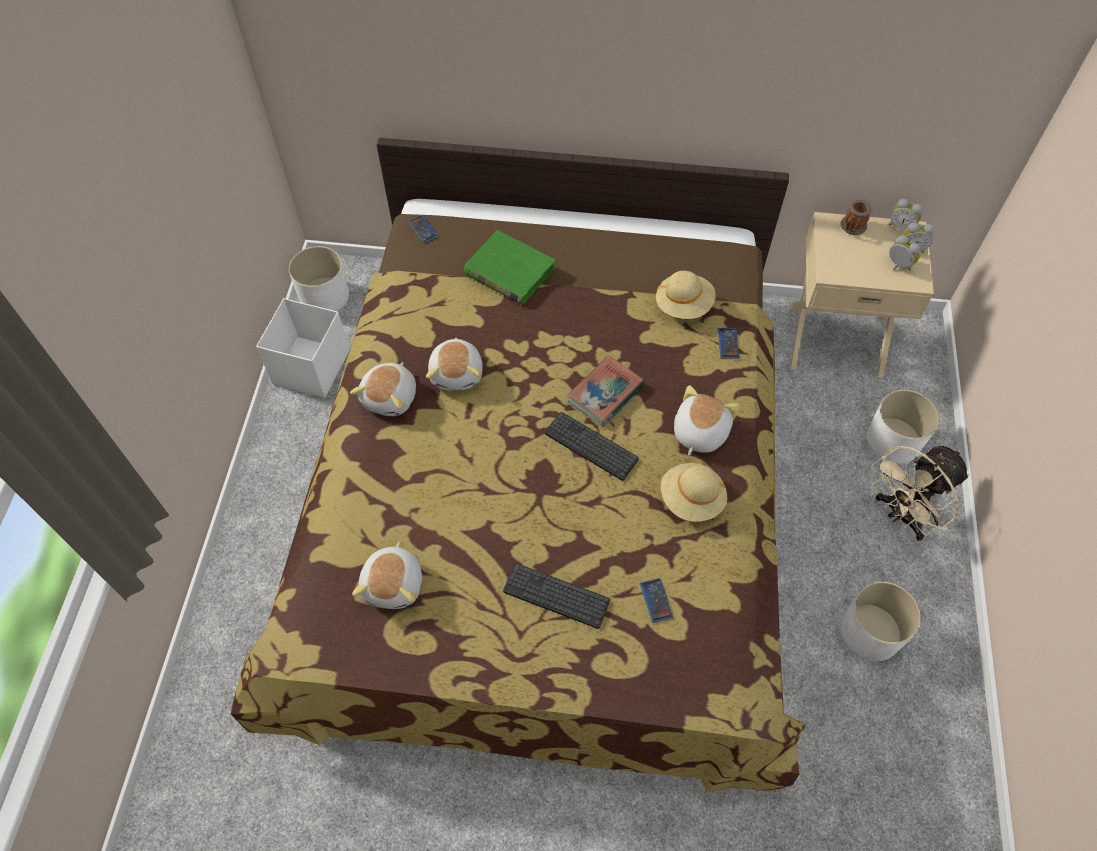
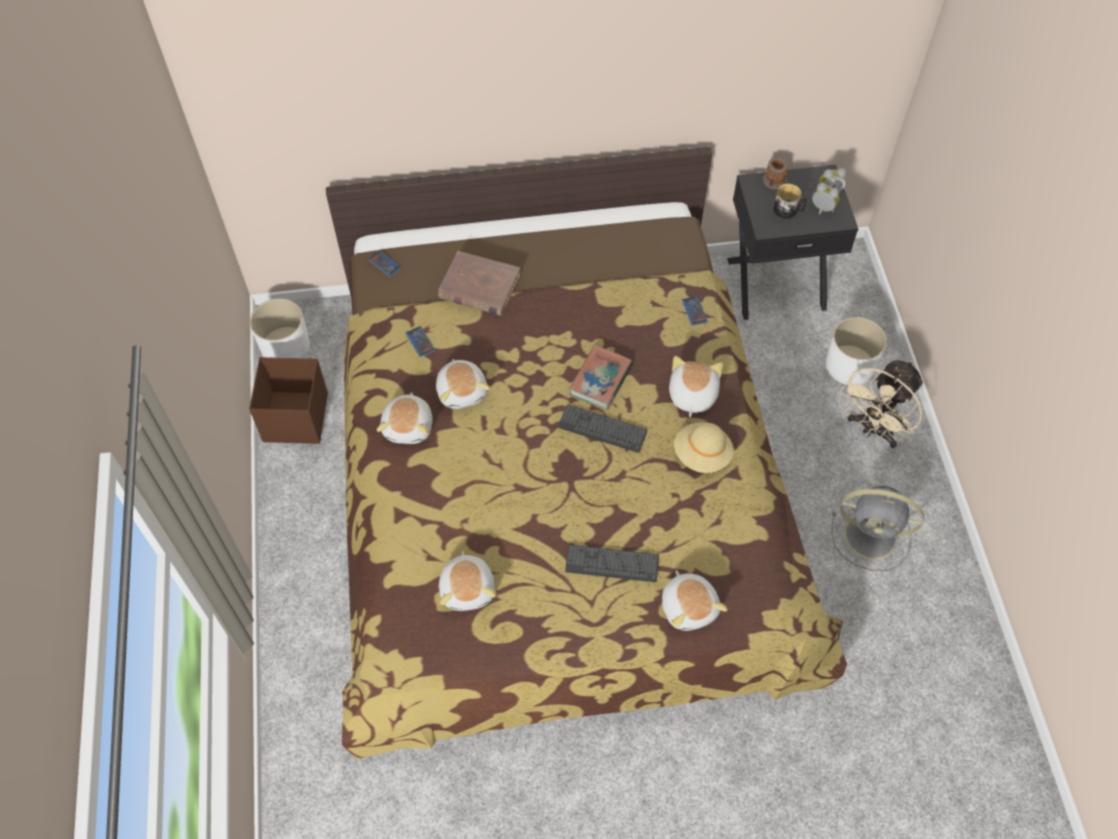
camera: 15 degrees left, 0 degrees up
(310, 368) = (295, 419): white storage box -> brown storage box
(509, 271) = (479, 287): green book -> brown book
(627, 666) = (689, 607): none -> plush toy
(656, 600) = (697, 546): phone -> phone (420, 342)
(683, 305) = (646, 285): beige hat -> none
(835, 337) = (775, 282): beige nightstand -> black nightstand
(860, 259) = (788, 210): none -> mug
(871, 632) = (873, 536): white planter -> grey fan
(901, 226) = (815, 173): alarm clock -> none

